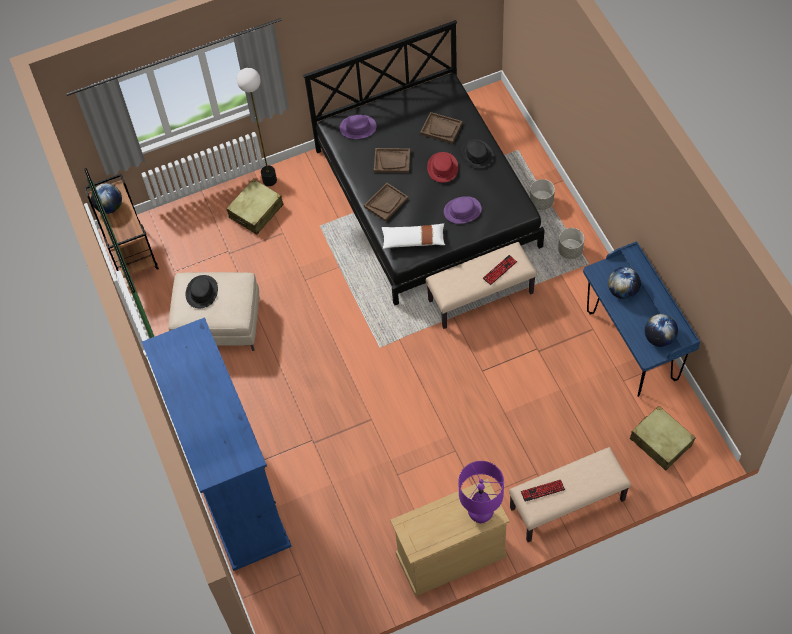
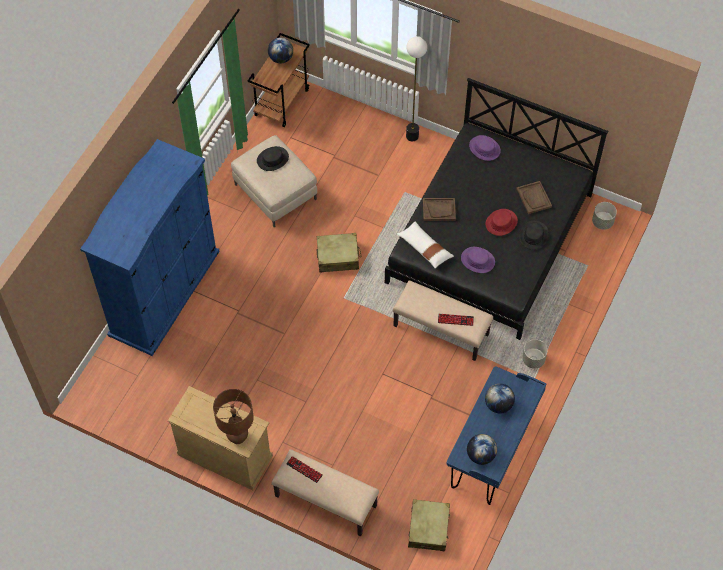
camera: 45 degrees right, 0 degrees up
(256, 211) = (380, 147): beige suitcase -> beige suitcase (338, 257)
(392, 161) = (476, 188): brown tray -> none
(480, 514) = (238, 437): purple table lamp -> brown table lamp
(541, 202) = (557, 312): grey planter -> grey planter (602, 222)

